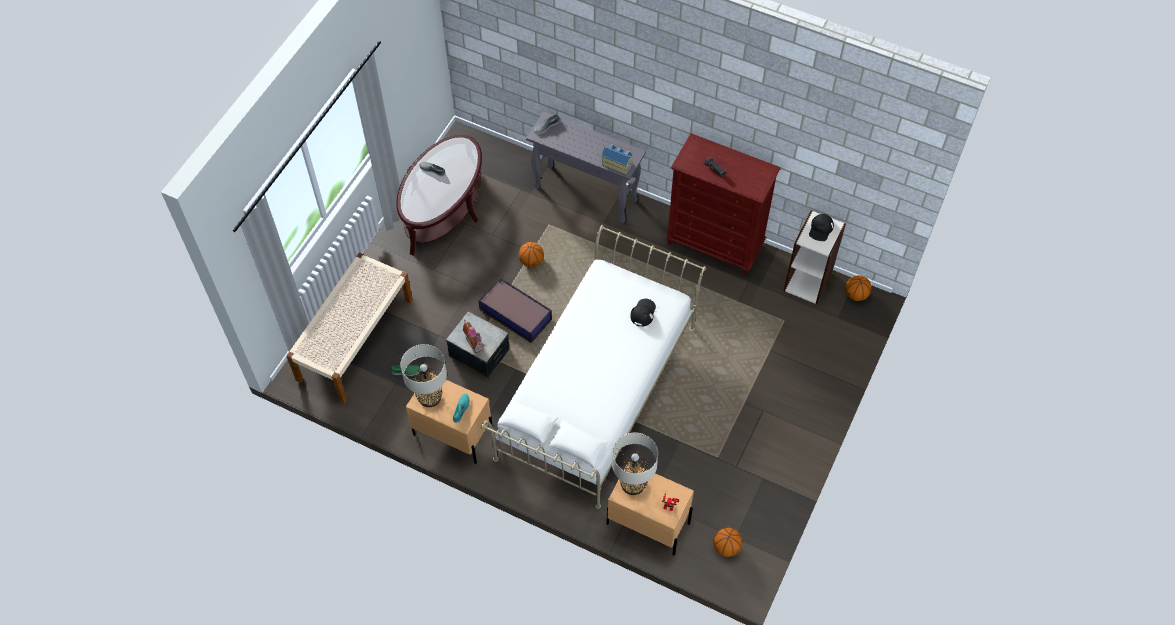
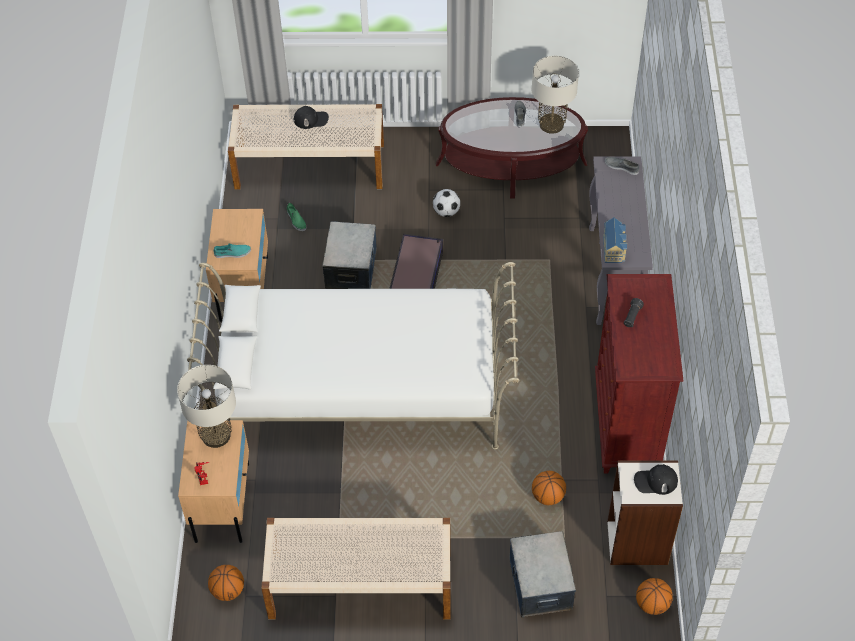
camera: 65 degrees right, 5 degrees down
(429, 397) = (233, 222): table lamp -> table lamp (551, 124)
(463, 268) = (446, 211): none -> football
(476, 343) = (340, 247): toy house -> none
(531, 261) = (491, 265): basketball -> basketball (548, 496)
(643, 313) = (436, 357): black cap -> black cap (311, 119)
(762, 459) = (360, 585): none -> beige bench
(812, 350) = (540, 584): none -> storage box

